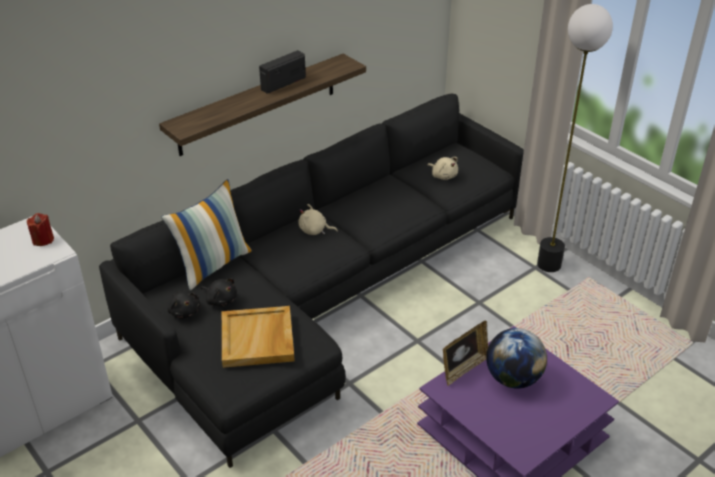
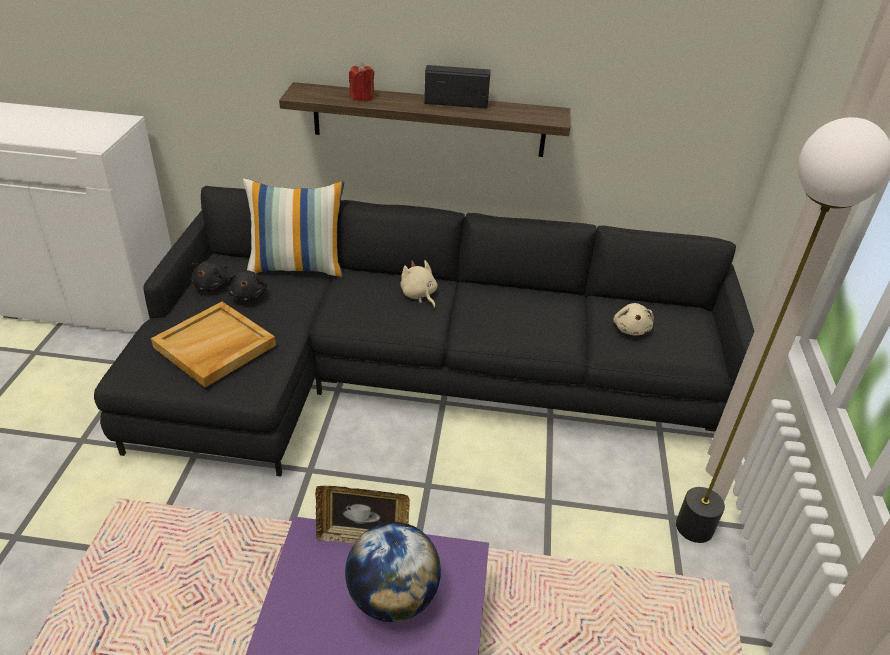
camera: 45 degrees right, 0 degrees up
(43, 240) = (106, 133): red candle -> red candle (362, 97)

